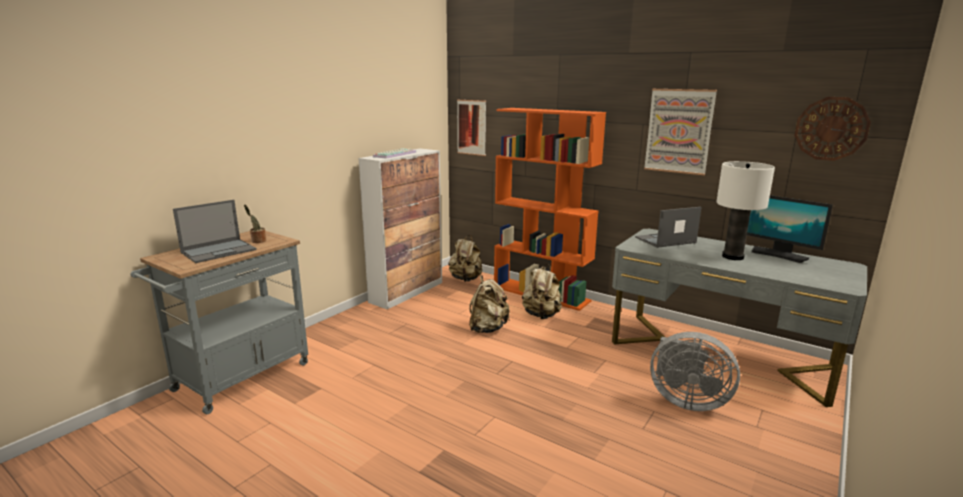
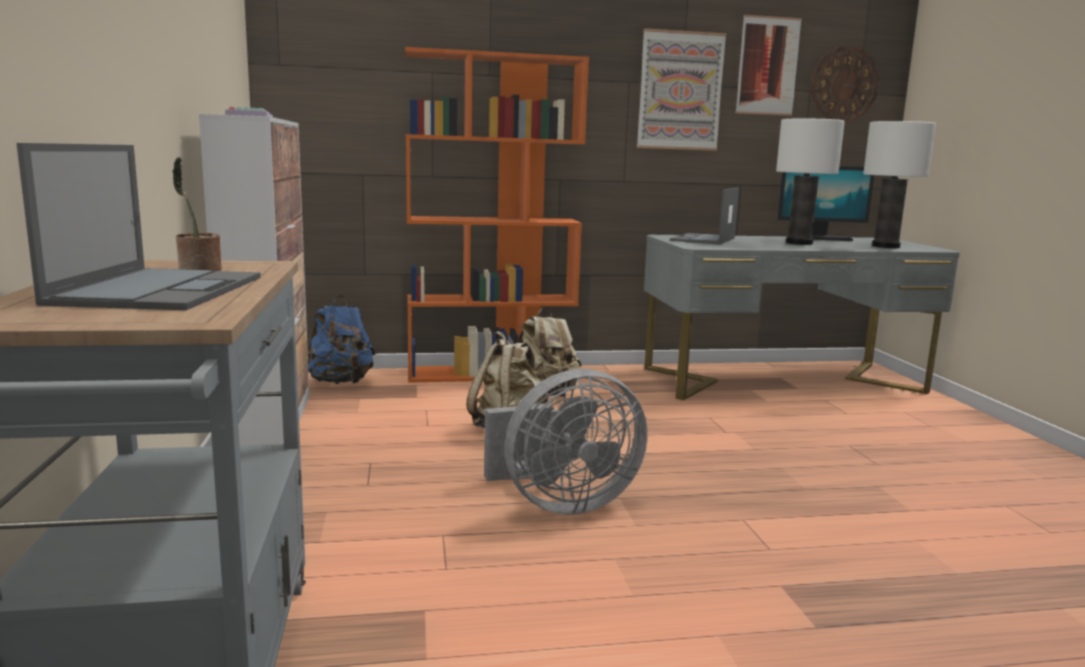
camera: 45 degrees left, 5 degrees down
(466, 279) = (341, 383): beige backpack -> blue backpack
(471, 127) = (311, 91): picture -> picture (767, 66)
(685, 400) = (847, 426): grey fan -> grey fan (561, 503)
(804, 274) = (885, 246): none -> white table lamp

